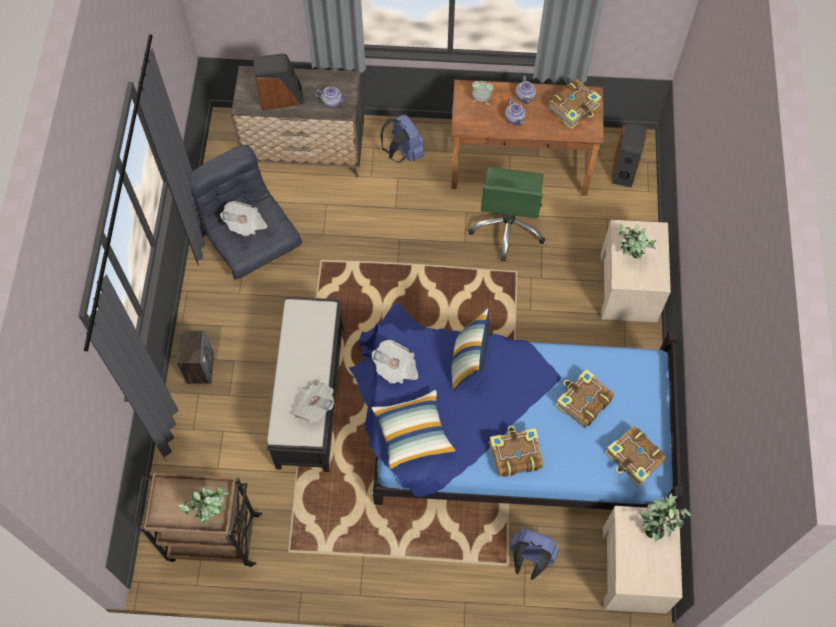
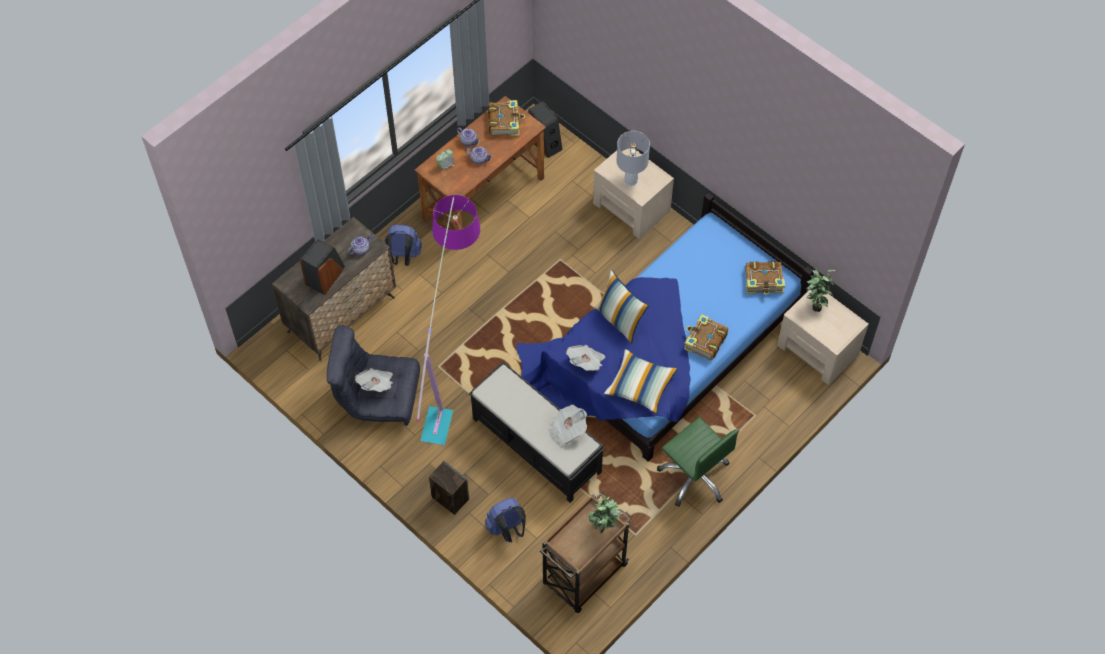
camera: 50 degrees left, 5 degrees down
(332, 269) = (452, 364): none -> floor lamp
(508, 227) = (522, 239): green office chair -> green office chair (695, 476)
(530, 558) = (762, 400): blue backpack -> blue backpack (507, 529)
(582, 402) = (703, 280): book -> none
(630, 258) = (630, 180): potted plant -> grey table lamp

